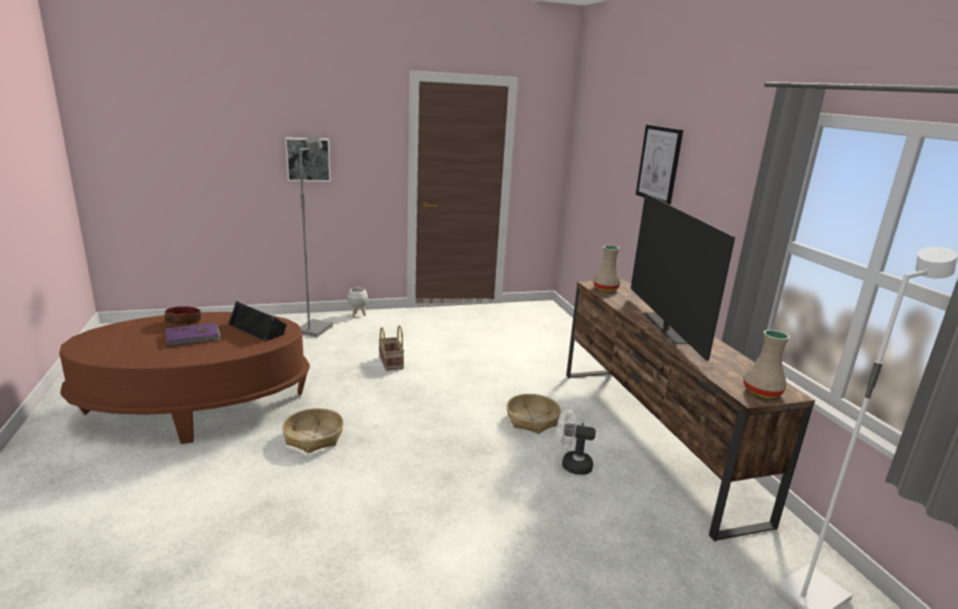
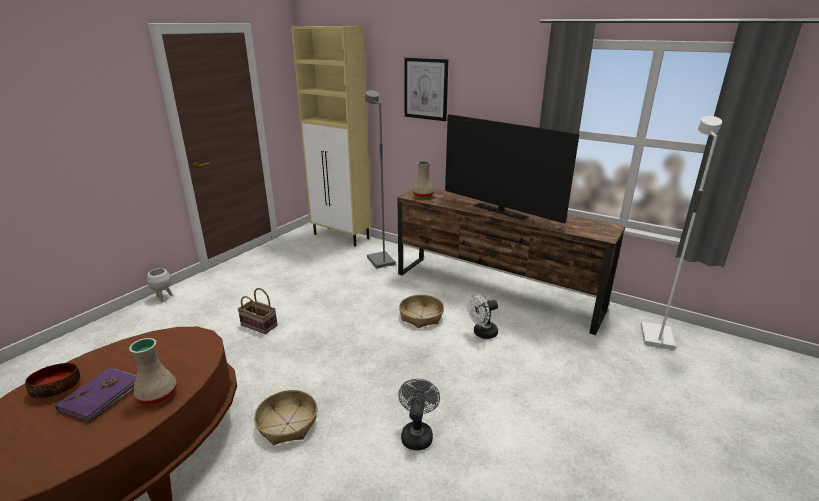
camera: 40 degrees left, 5 degrees up
(258, 328) = (164, 350): black speaker -> none
(308, 159) = (56, 143): picture -> none
(314, 329) = (136, 330): grey floor lamp -> grey floor lamp (380, 261)
(387, 502) = (417, 433): none -> grey fan
(559, 322) = (341, 236): none -> beige cabinet
(761, 391) = (602, 231): beige vase -> beige vase (157, 395)

